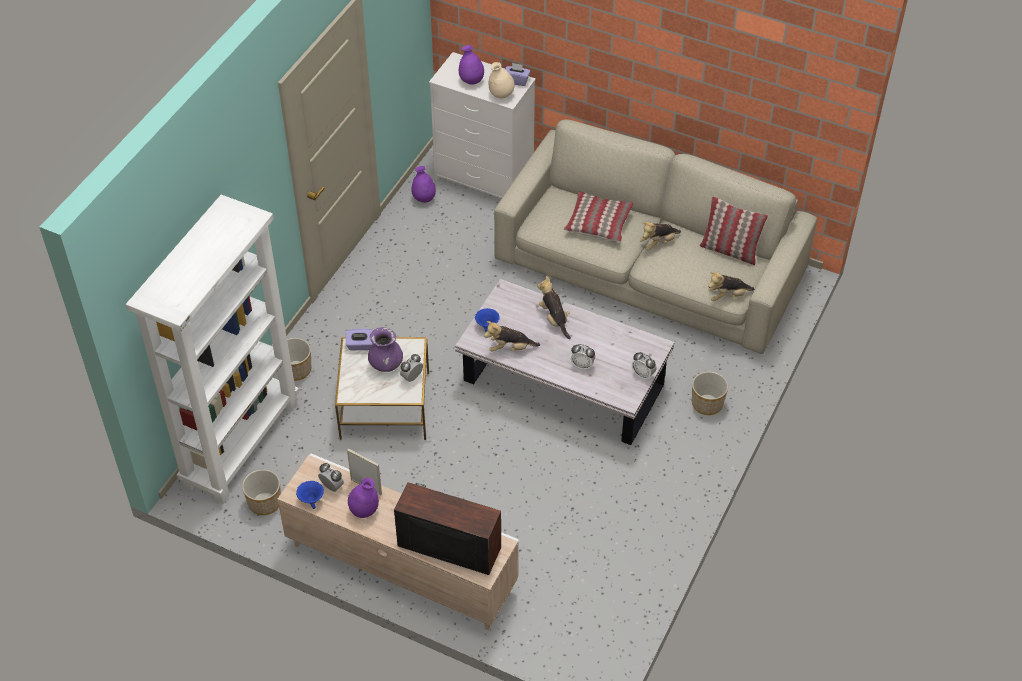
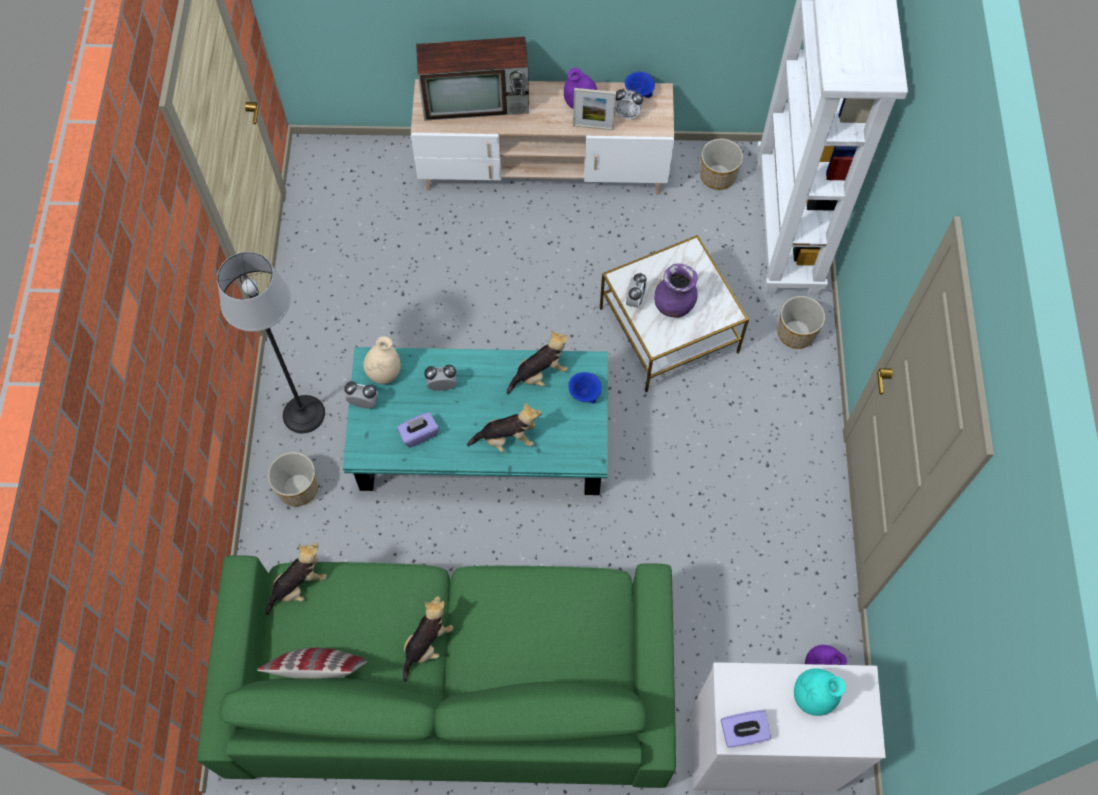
camera: 155 degrees right, 15 degrees up
(360, 345) = (719, 316): purple tissue box -> purple tissue box (419, 434)
(471, 81) = (812, 697): purple vase -> turquoise vase
(501, 95) = (748, 685): beige vase -> beige vase (384, 373)
(554, 319) = (507, 439): plush toy -> plush toy turned 45 degrees counterclockwise
(563, 384) = (481, 442): white coffee table -> turquoise coffee table
(598, 222) = (524, 634): pillow -> none
(649, 267) = (450, 682): beige sofa -> green sofa
(685, 450) = (304, 414): none -> floor lamp

